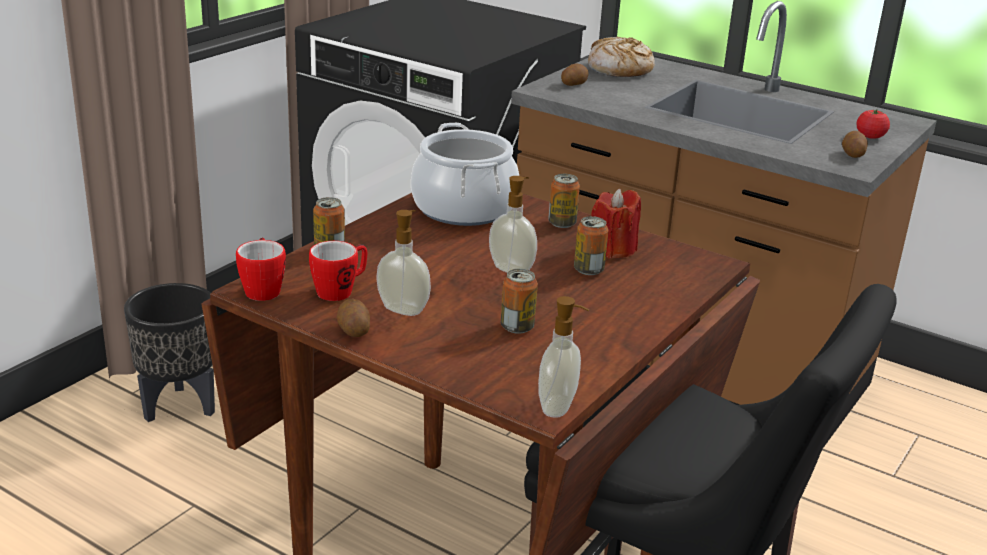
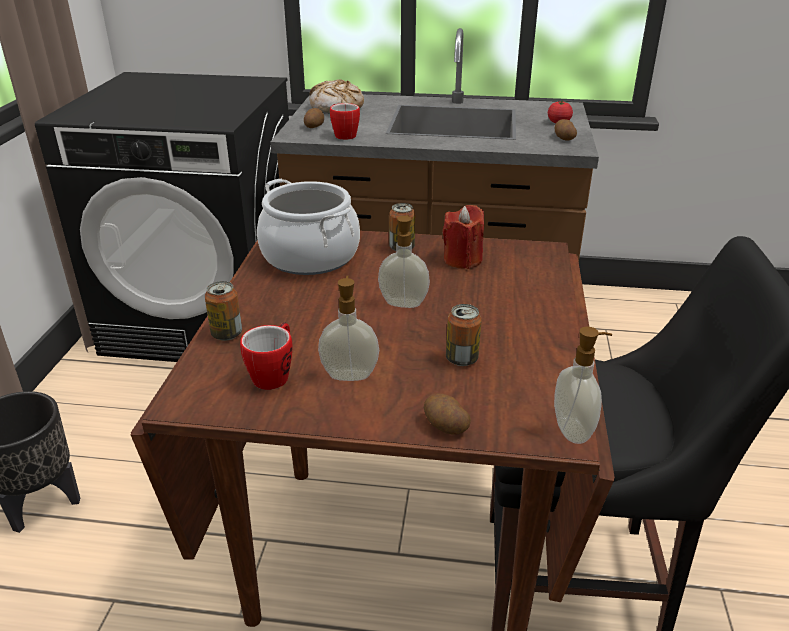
camera: 25 degrees left, 5 degrees up
(263, 289) = (195, 398): mug -> mug (343, 135)
(353, 330) = (324, 414): potato -> potato (444, 426)
(588, 270) = (463, 284): can -> none

